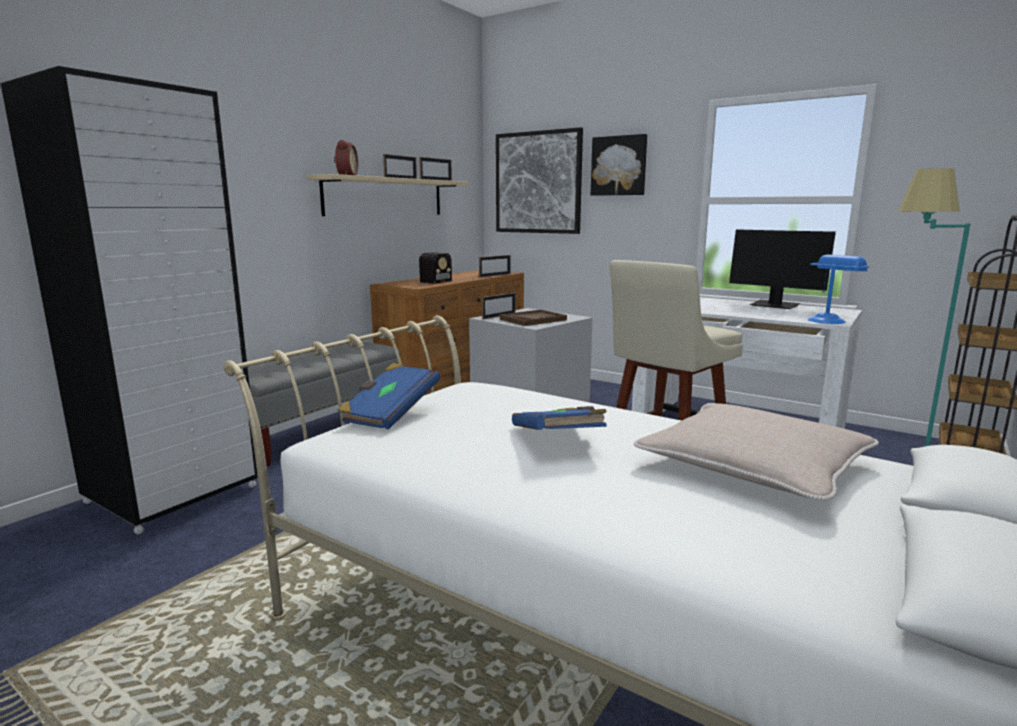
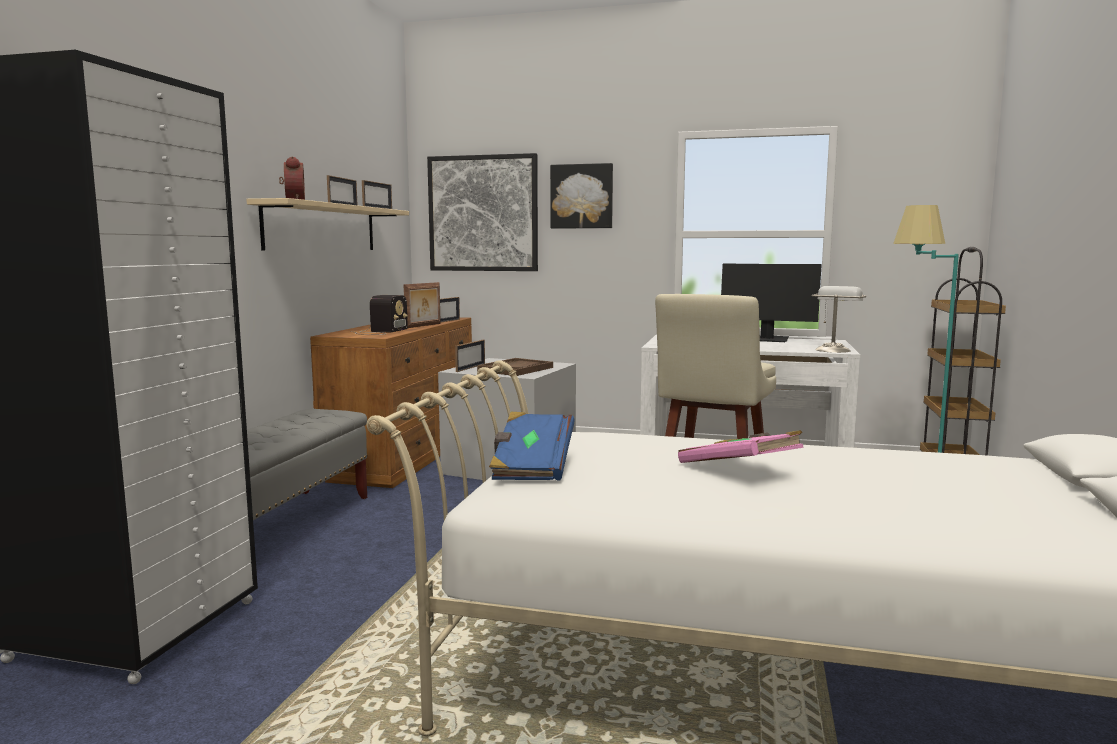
camera: 20 degrees left, 5 degrees down
(470, 279) = (424, 326): none -> picture frame
(558, 440) = (739, 470): blue book -> pink book
(754, 463) = (924, 469): beige pillow -> none
(829, 319) = (833, 349): blue table lamp -> white table lamp

